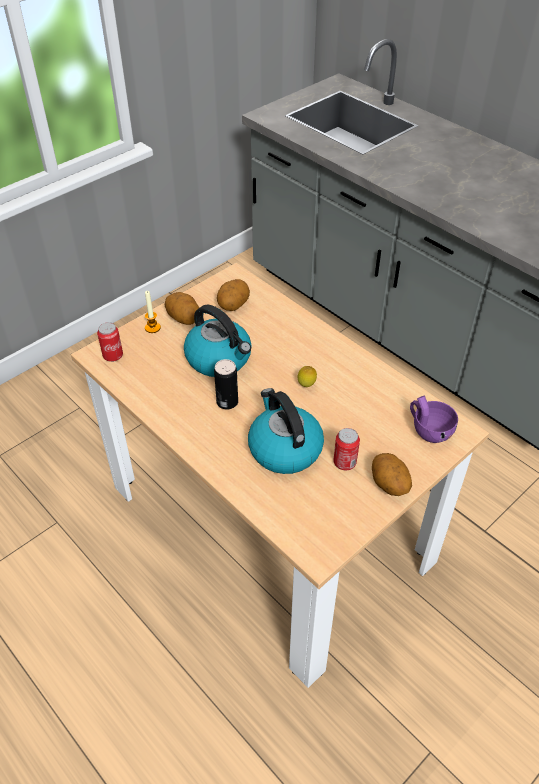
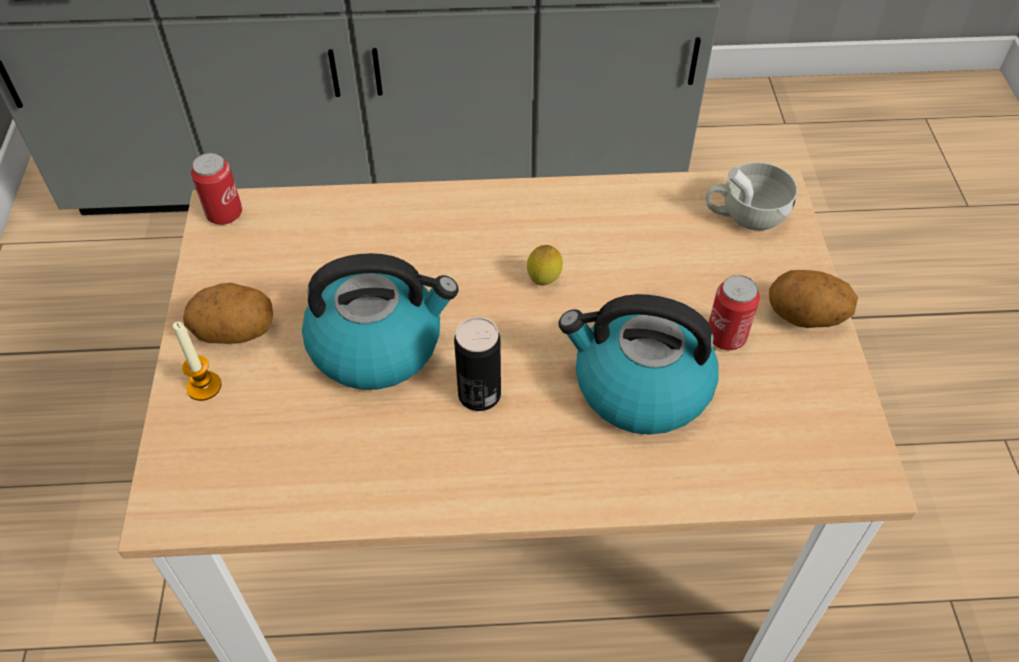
camera: 50 degrees left, 5 degrees up
(113, 356) = (202, 485): can -> can (224, 214)
(233, 305) = (283, 254): potato -> none
(428, 430) = (745, 216): purple cup -> white cup

